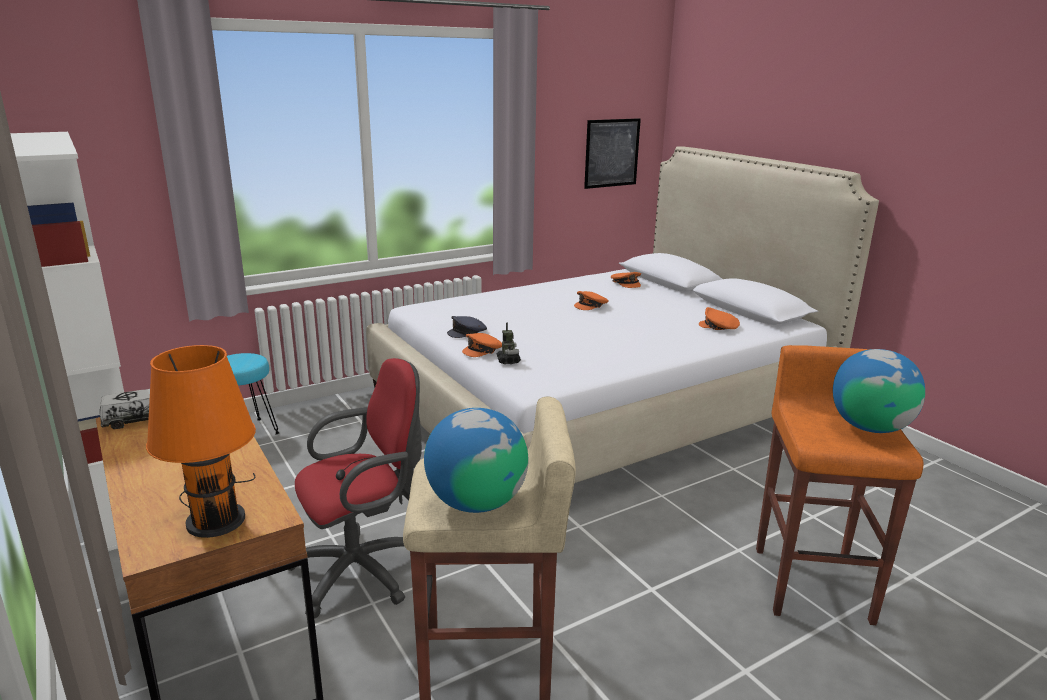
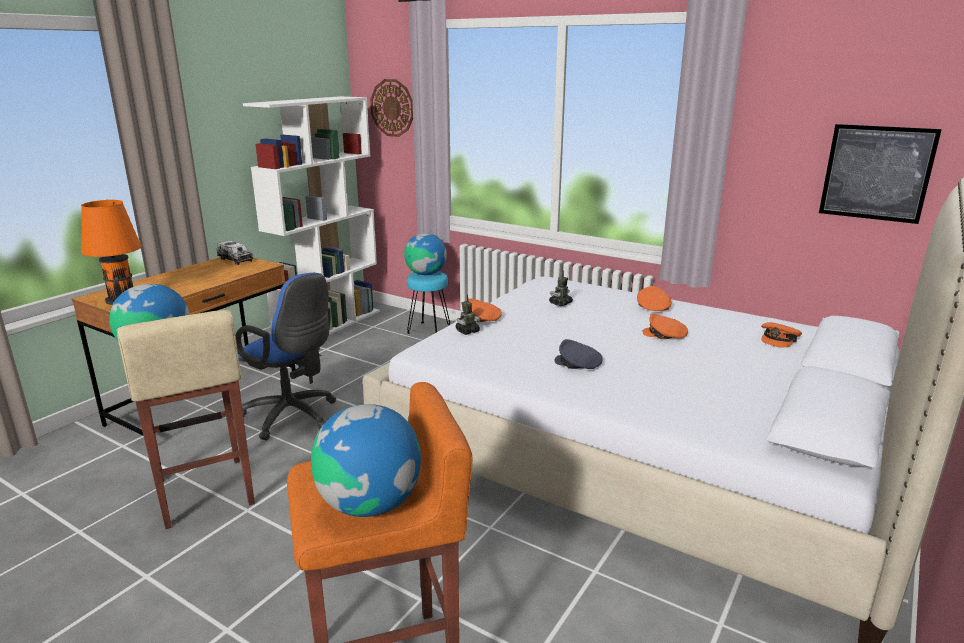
camera: 65 degrees right, 0 degrees up
(95, 145) = (392, 108): none -> wall clock
(235, 361) = (426, 274): none -> globe
(364, 570) = (293, 417): red office chair -> blue office chair
(468, 332) = (514, 306): grey cap -> grey cap (577, 364)
(489, 316) = (560, 303): none -> toy robot
(719, 327) = (711, 411): orange cap -> orange cap (652, 307)

